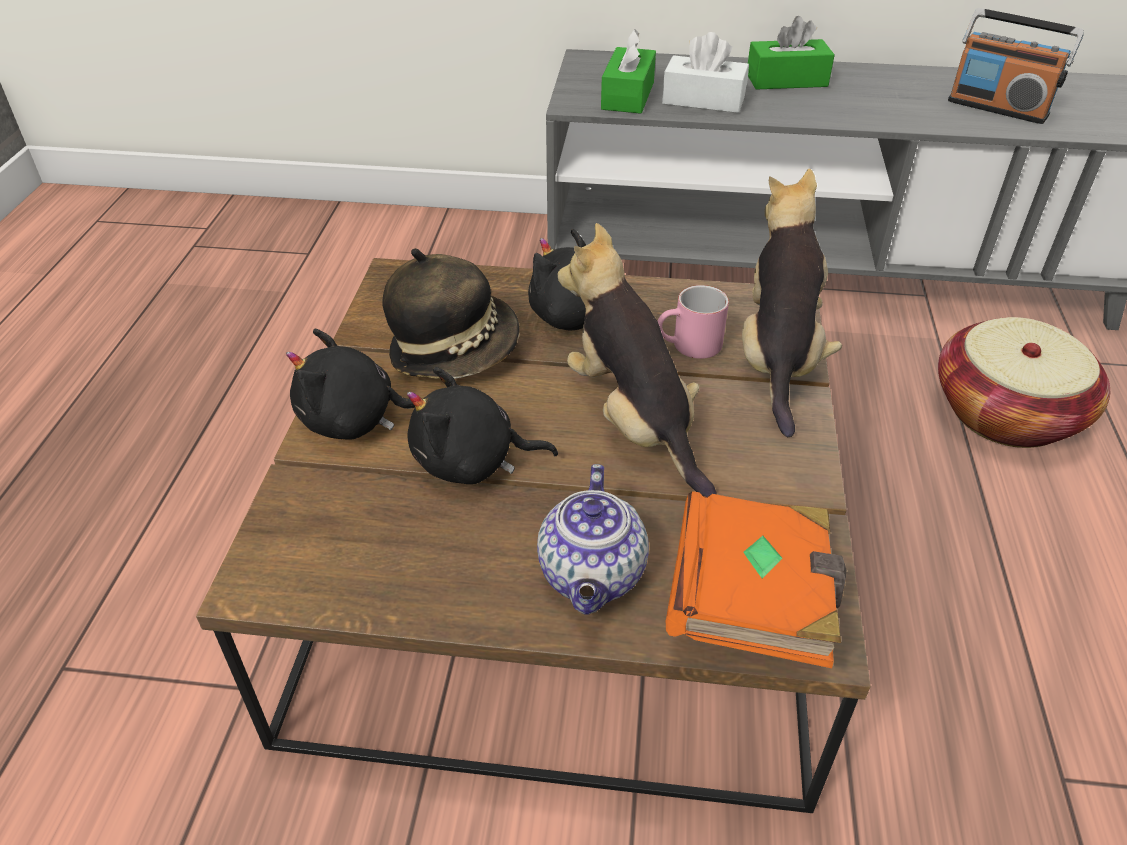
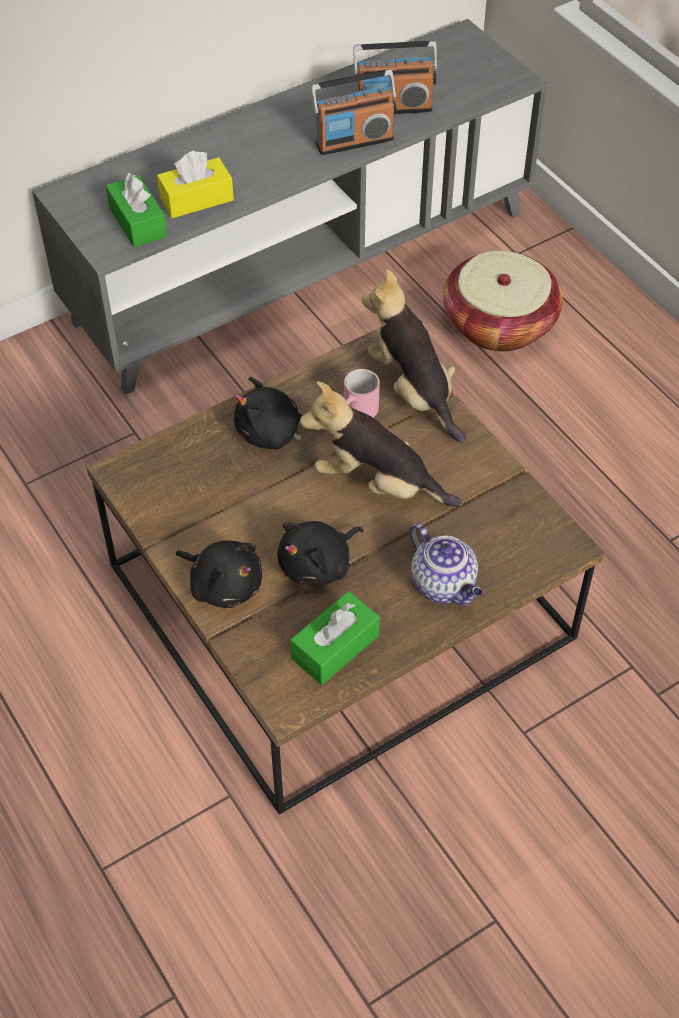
camera: 40 degrees left, 10 degrees up
(355, 420) = (223, 584): black plush toy -> black plush toy turned 105 degrees counterclockwise
(455, 350) = (226, 501): hat -> none
(703, 100) = (196, 199): white tissue box -> yellow tissue box
(752, 600) = (525, 546): orange book -> none
(786, 80) = (233, 145): green tissue box -> green tissue box (335, 647)
(922, 116) = (354, 141): none -> radio

